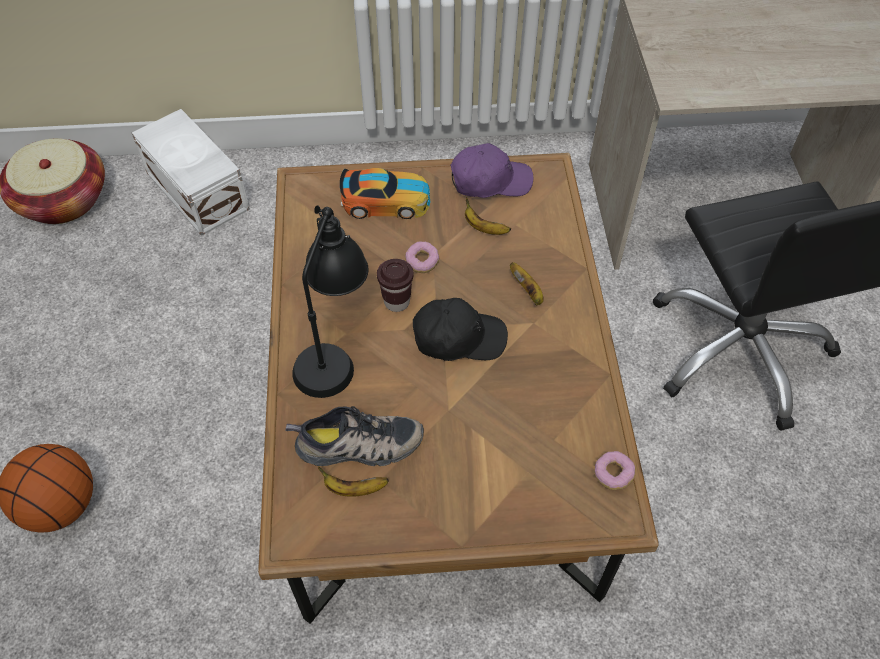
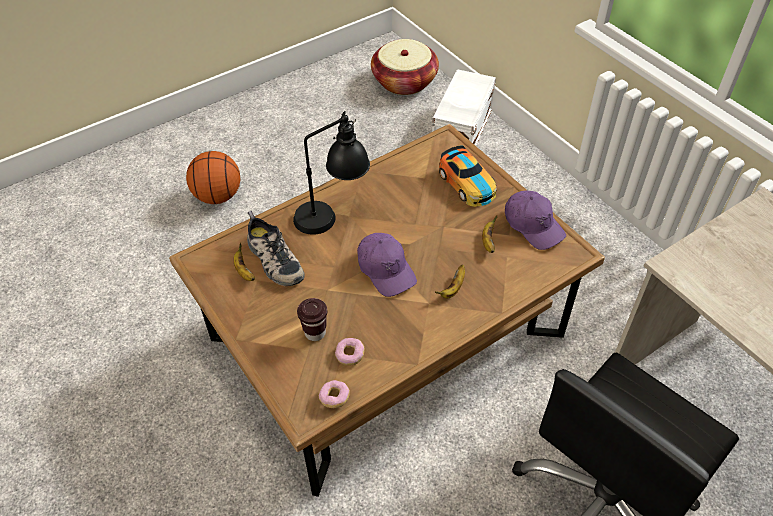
camera: 60 degrees right, 5 degrees down
(397, 302) = (390, 227): brown cup -> brown cup (315, 333)
(422, 262) = (432, 224): donut -> donut (350, 355)
(458, 338) = (386, 269): black cap -> purple cap

